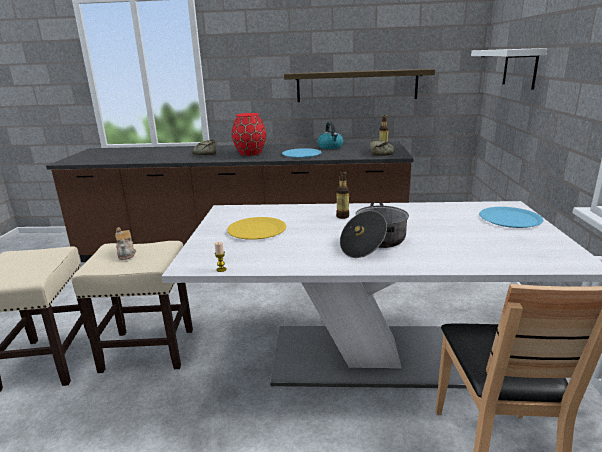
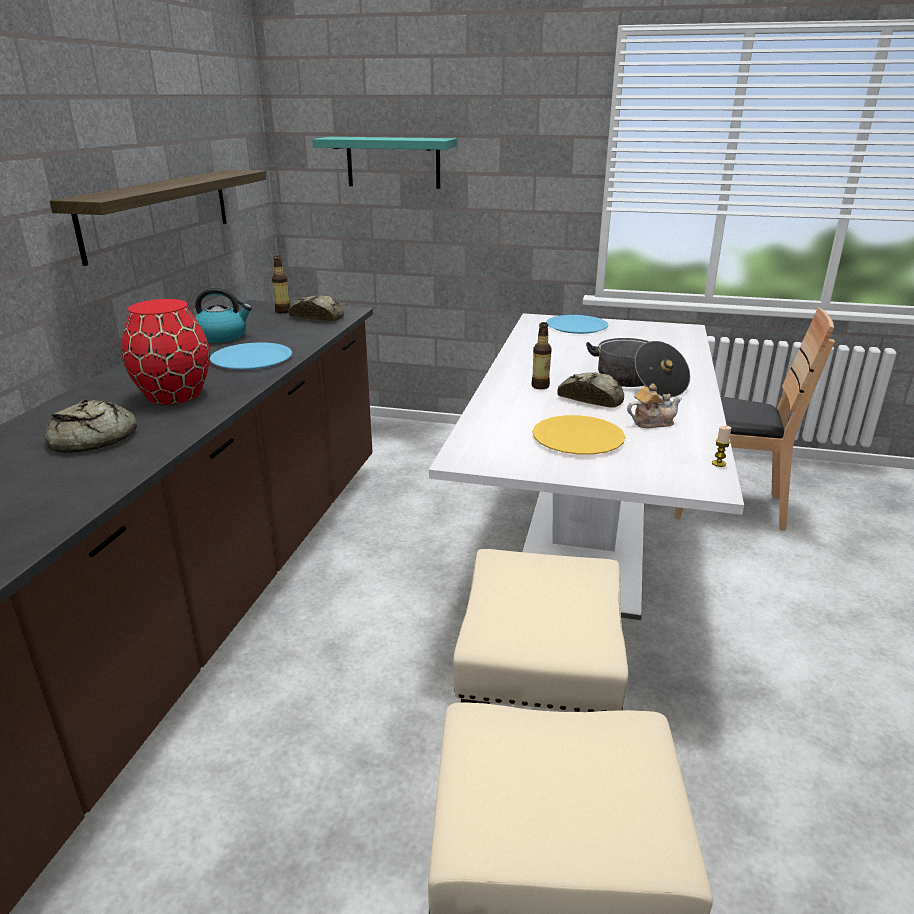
camera: 80 degrees left, 5 degrees up
(126, 254) = (533, 607): teapot -> teapot (651, 422)
(329, 231) = (591, 398): none -> bread
(520, 68) = (393, 162): white shelf -> turquoise shelf

